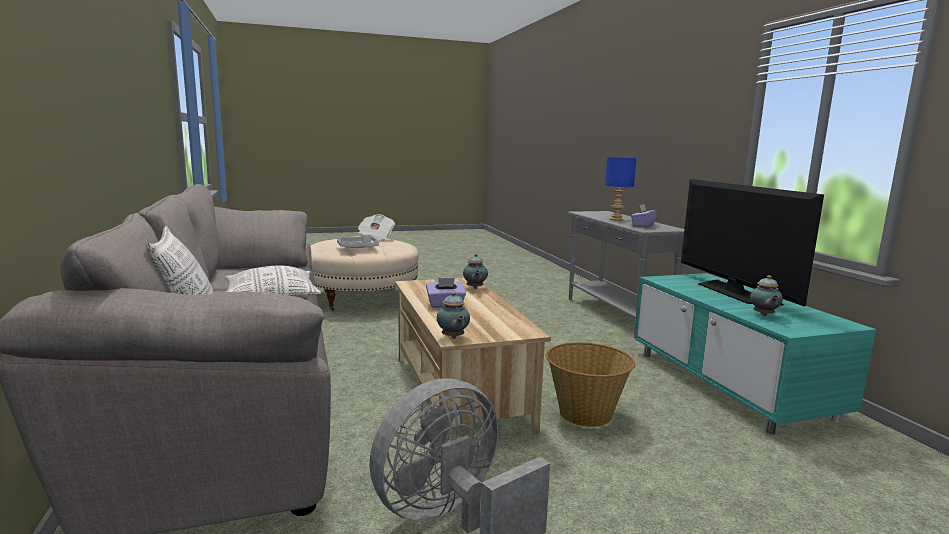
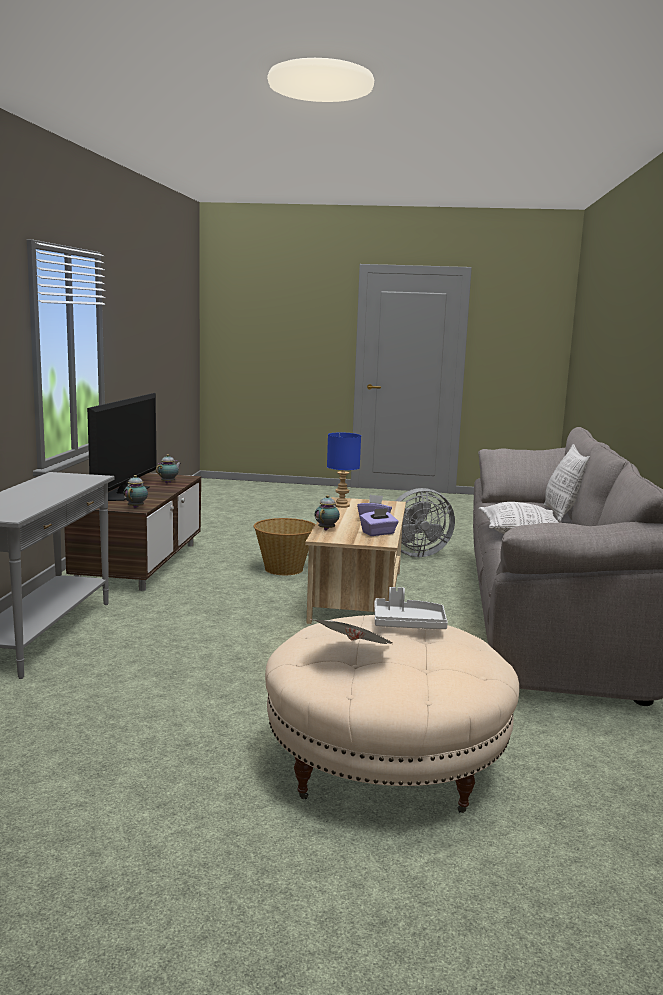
camera: 155 degrees left, 0 degrees up
(453, 338) = (393, 503): teapot -> teapot (136, 507)
(616, 220) = (46, 494): blue table lamp -> blue table lamp (341, 505)
(642, 226) = (70, 481): purple tissue box -> purple tissue box (378, 533)
(729, 385) = (141, 563): turquoise tv stand -> brown tv stand

